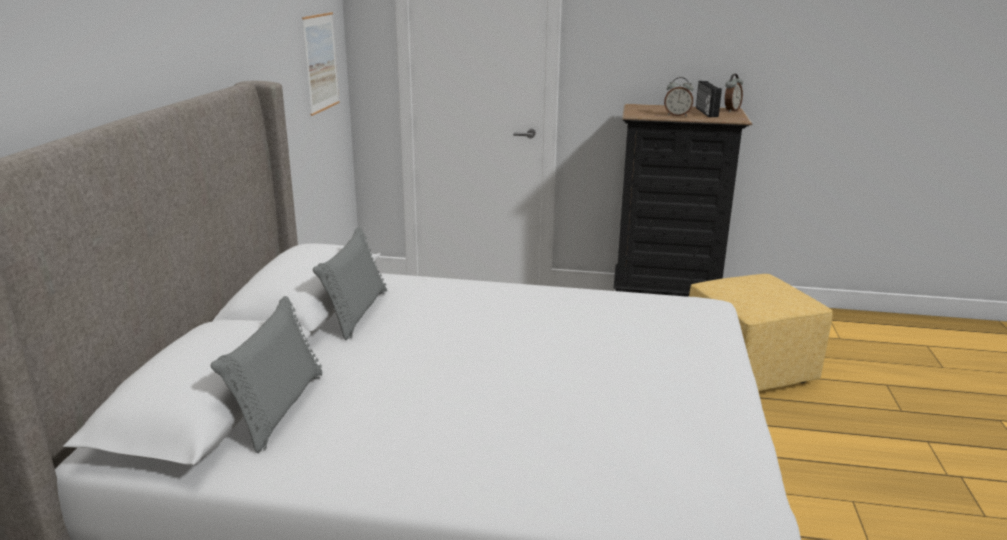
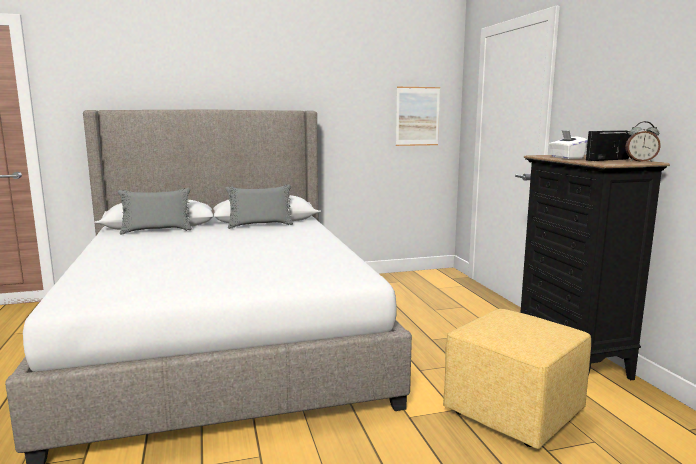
camera: 65 degrees right, 10 degrees down
(677, 115) = (566, 158): alarm clock -> white tissue box

